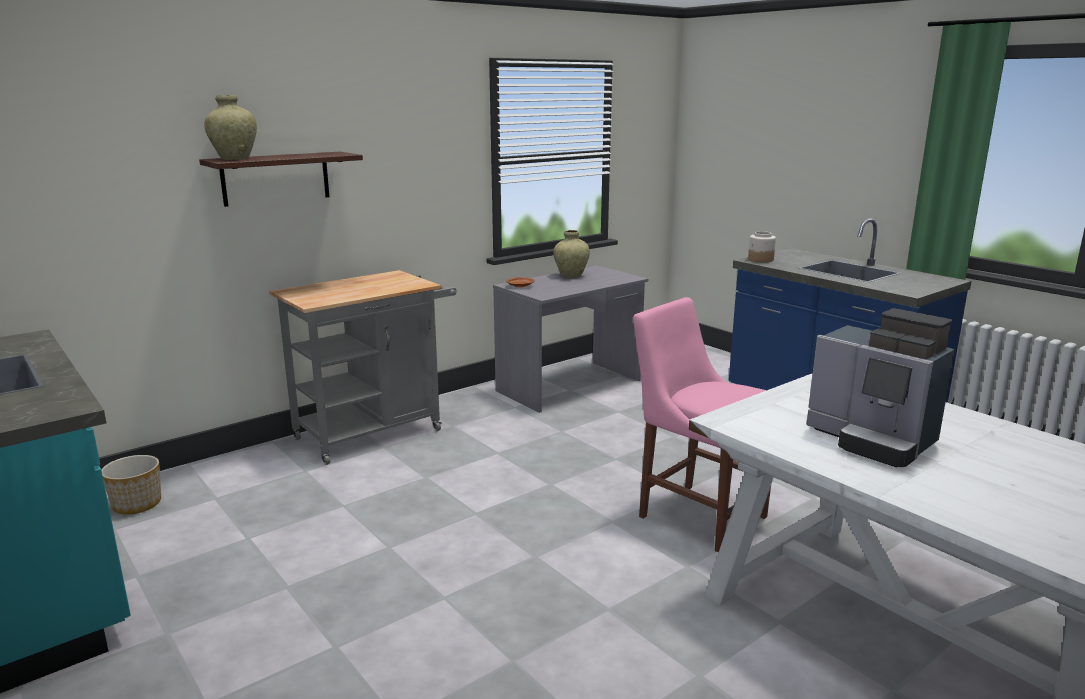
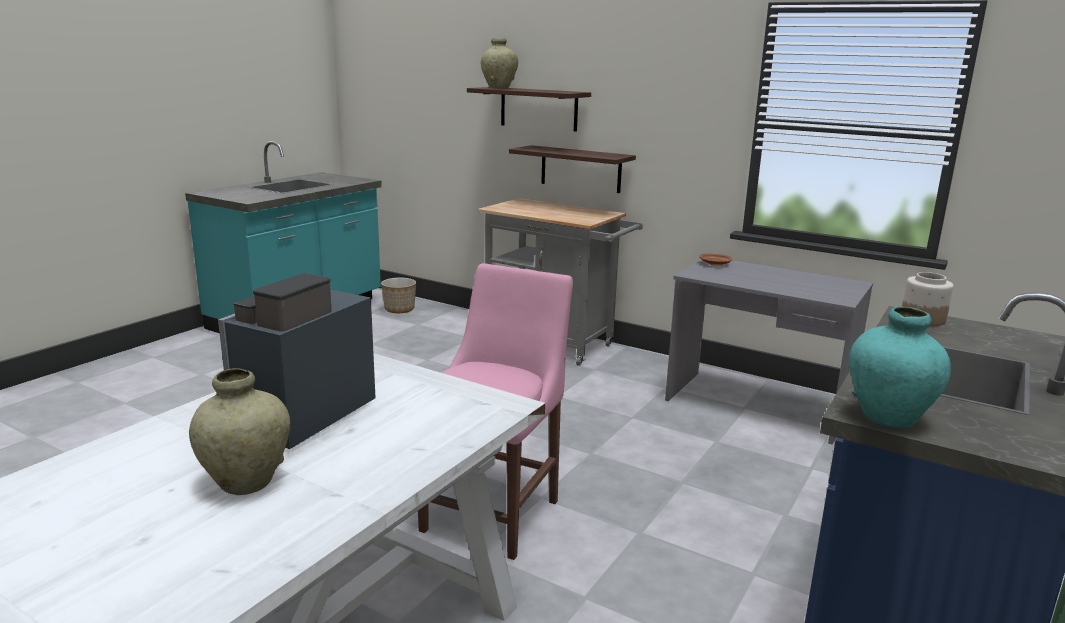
camera: 70 degrees right, 0 degrees up
(339, 237) = (580, 169): none -> shelf
(571, 275) = (797, 276): beige vase -> beige vase (246, 482)
(915, 290) = (888, 418): none -> turquoise vase

